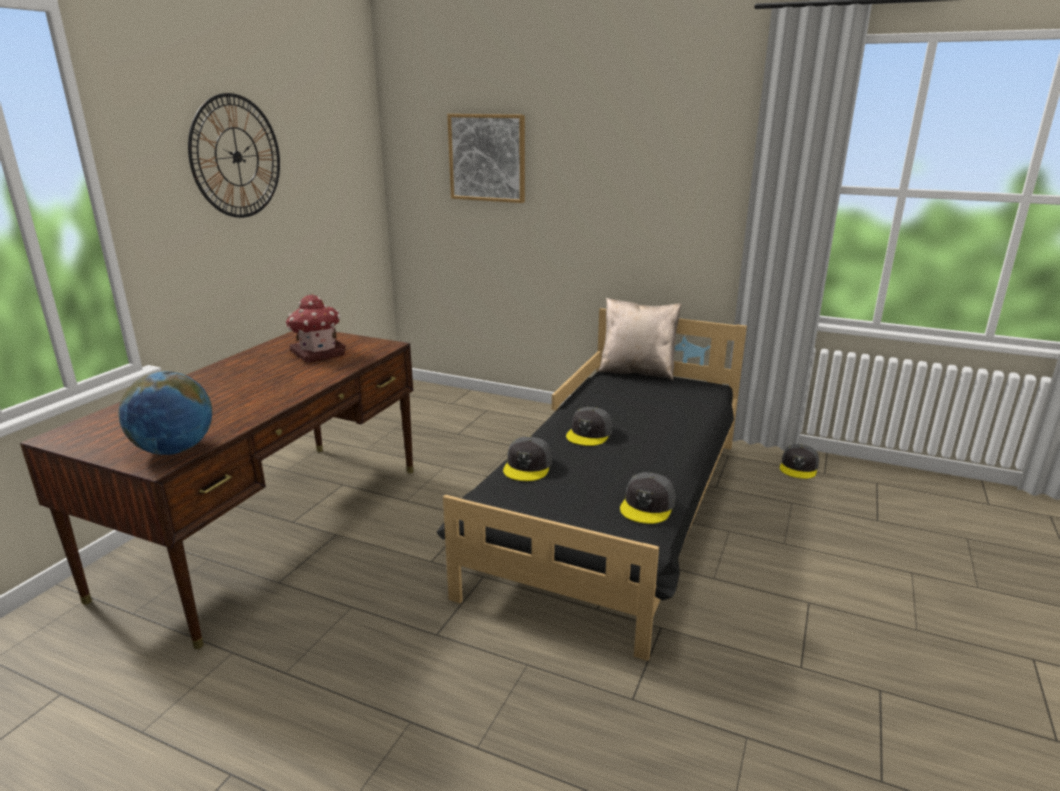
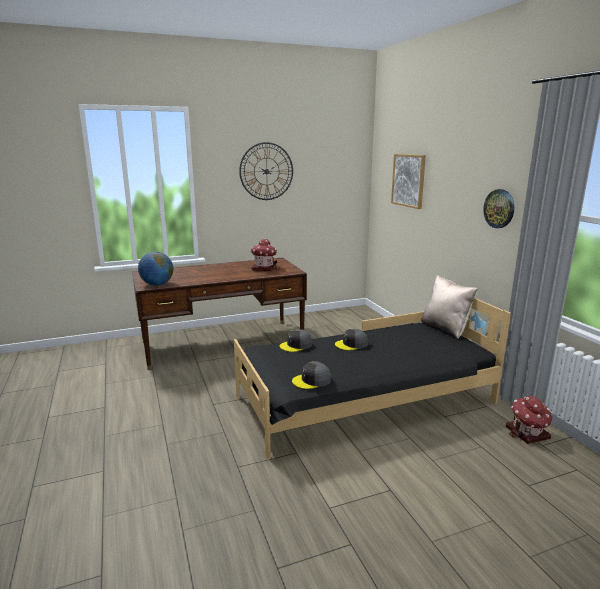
camera: 45 degrees right, 5 degrees down
(690, 188) = (499, 208): none -> wall clock
(799, 467) = (527, 433): grey cap -> toy house

